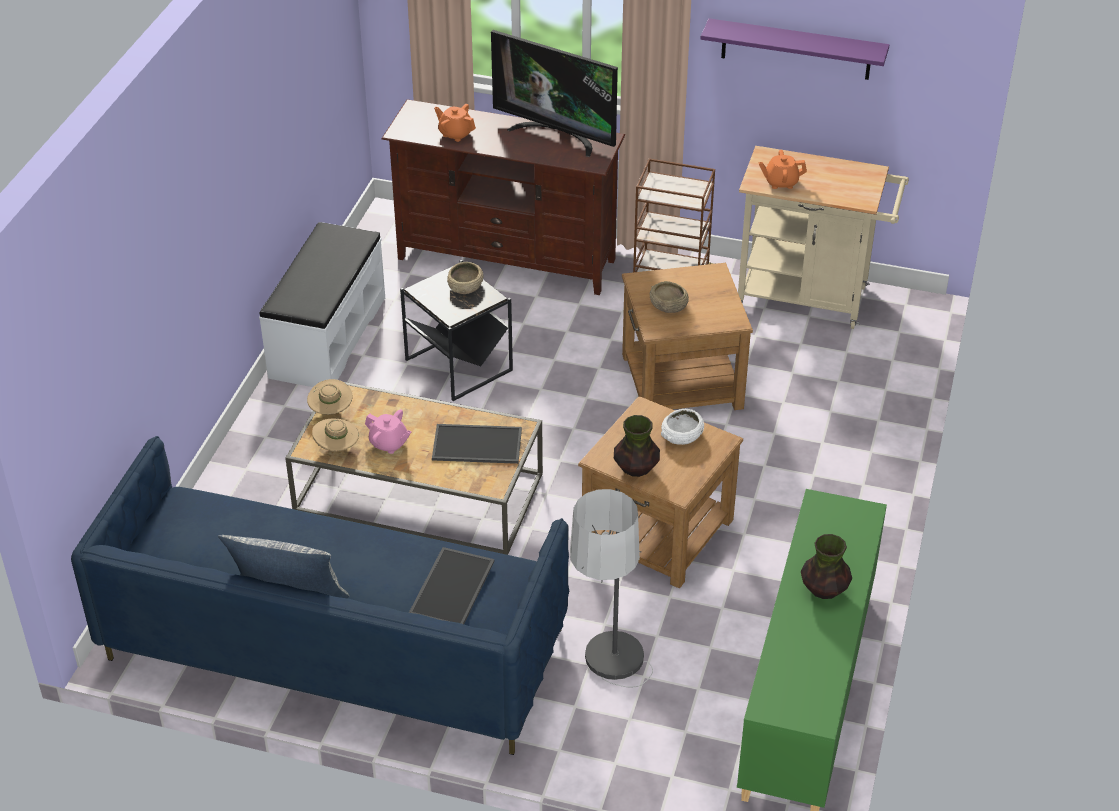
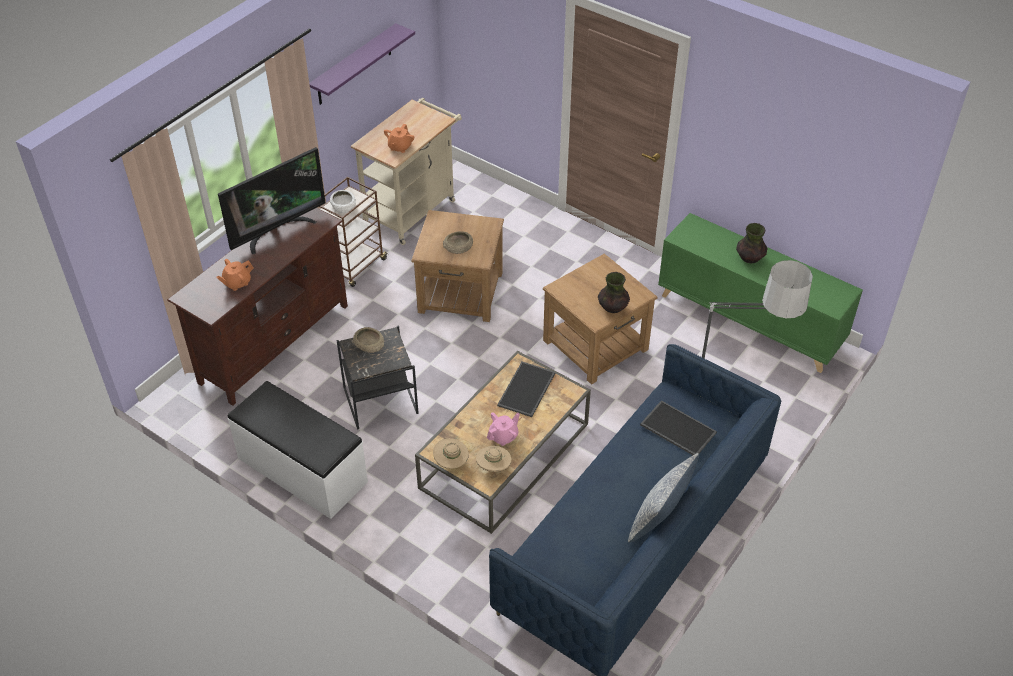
camera: 70 degrees left, 5 degrees up
(682, 435) = (590, 278): white bowl -> white bowl (344, 206)

